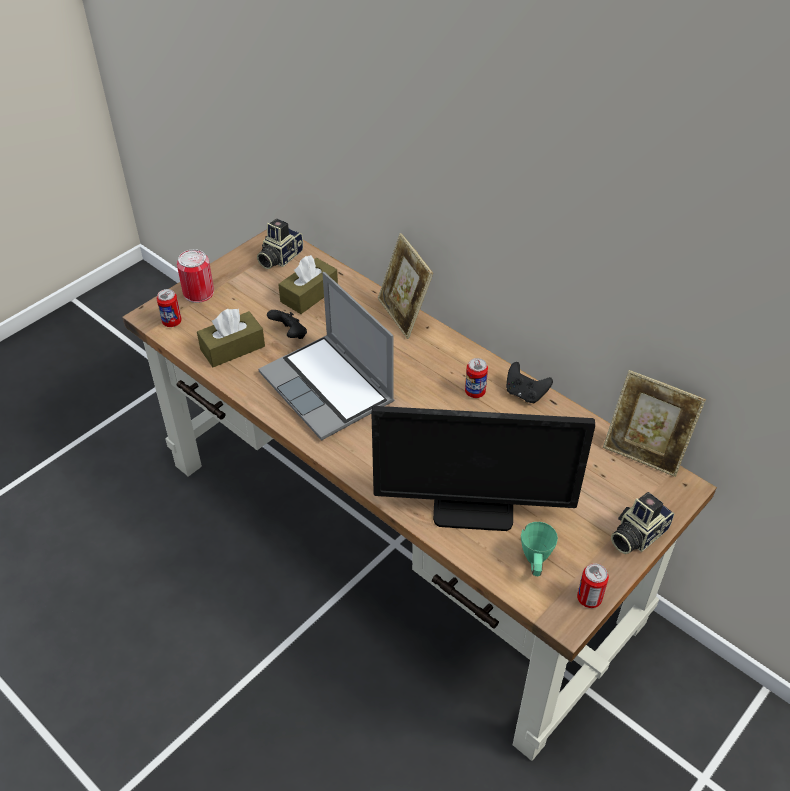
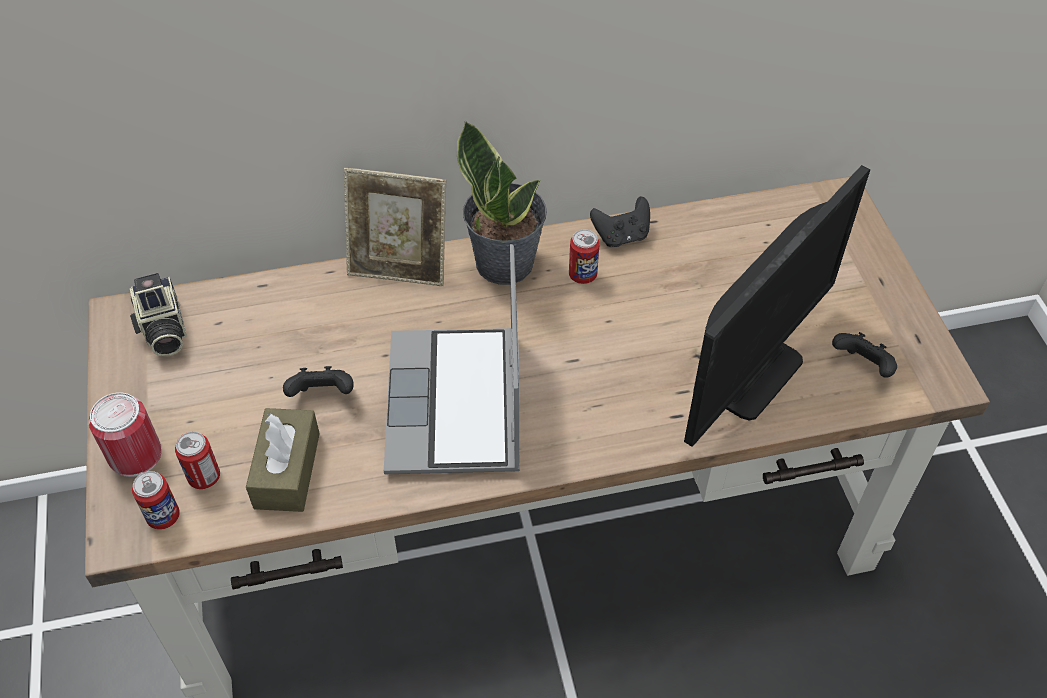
camera: 55 degrees left, 5 degrees up
(309, 294) = (268, 337): brown tissue box -> none
(329, 388) = (457, 405): laptop -> laptop turned 90 degrees clockwise
(451, 354) = (505, 262): none -> potted plant
(535, 564) = (862, 366): green mug -> black game controller
(589, 598) = (932, 349): can -> can (204, 477)
(636, 534) = (876, 266): camera -> none
(644, 452) = (777, 197): picture frame -> none

